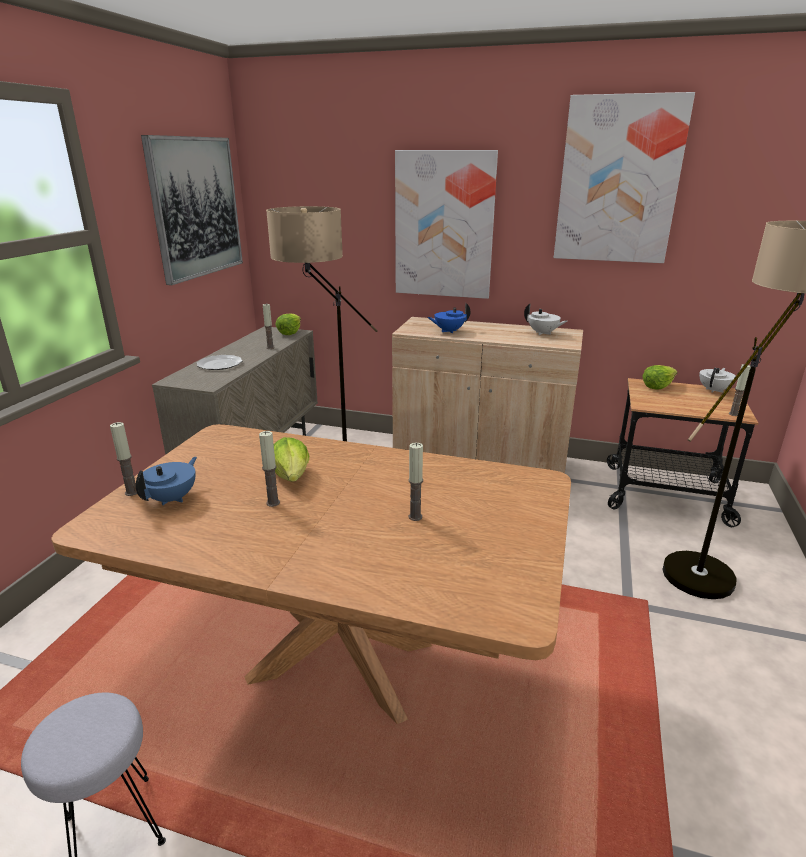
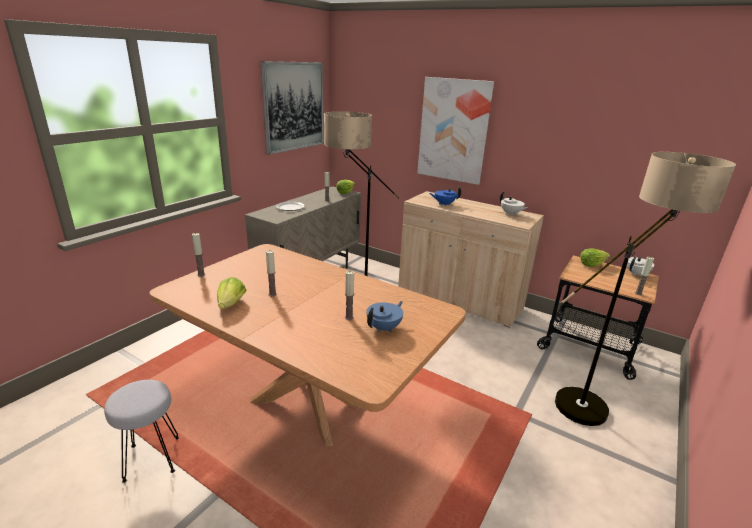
camera: 15 degrees right, 0 degrees up
(172, 498) = (220, 282): blue teapot -> blue teapot (384, 328)
(292, 476) = (292, 281): lettuce -> lettuce (231, 304)
(618, 181) = (578, 109): picture -> none

